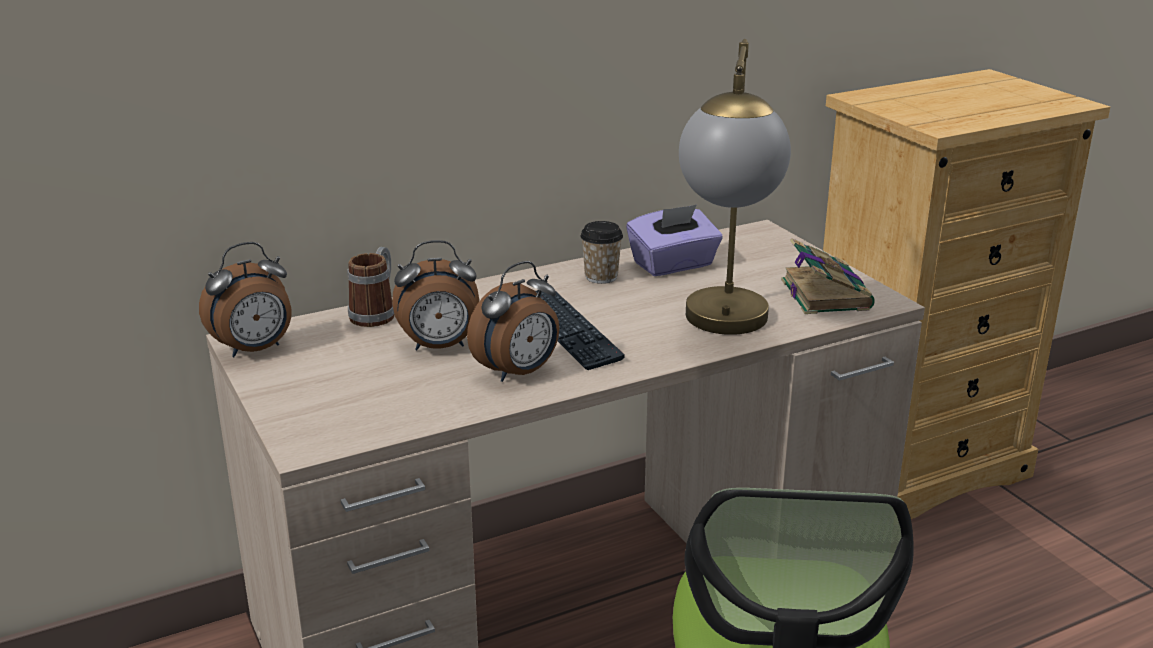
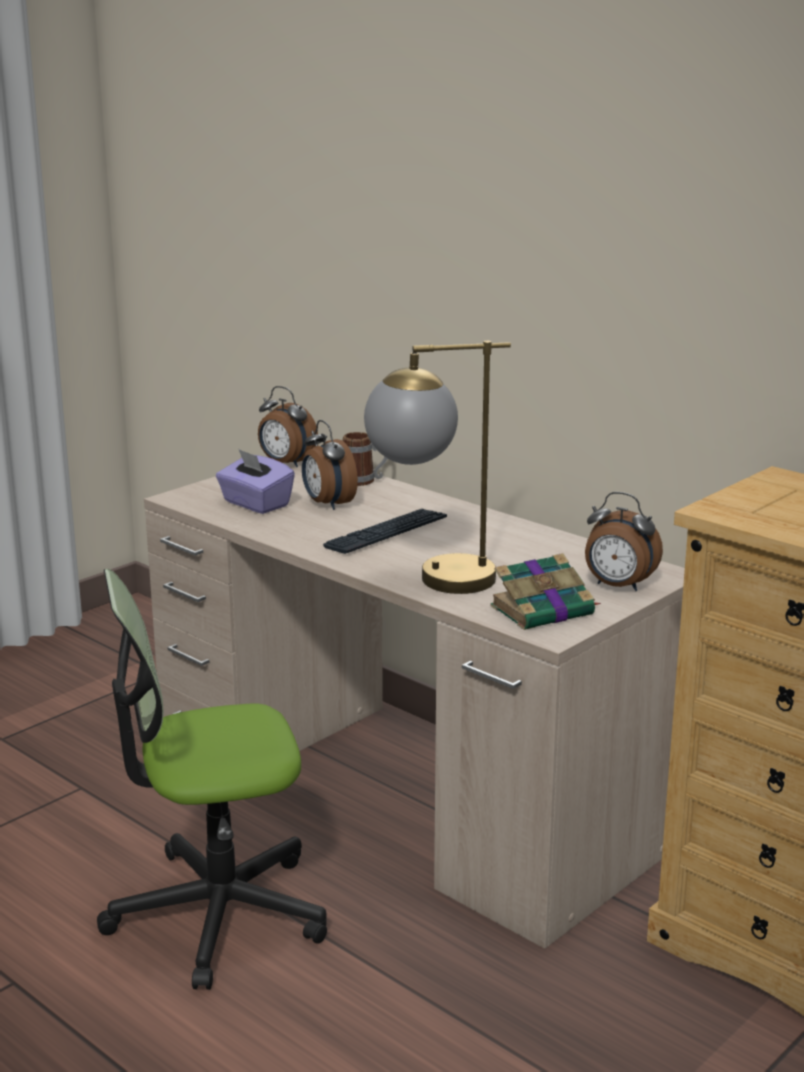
camera: 70 degrees right, 5 degrees down
(518, 373) = (305, 530): alarm clock -> alarm clock (618, 586)
(601, 277) = (494, 530): cup -> none
(673, 265) = (546, 550): purple tissue box -> purple tissue box (255, 504)

